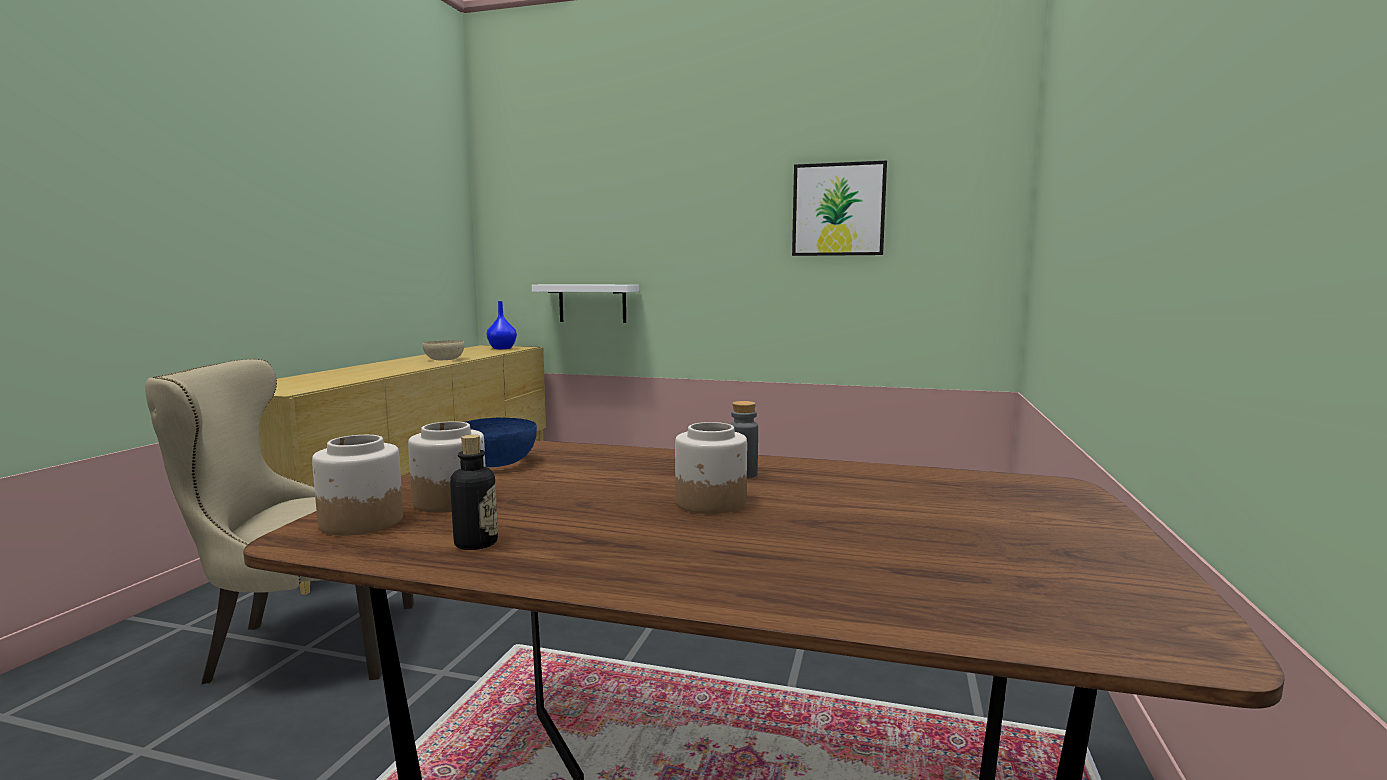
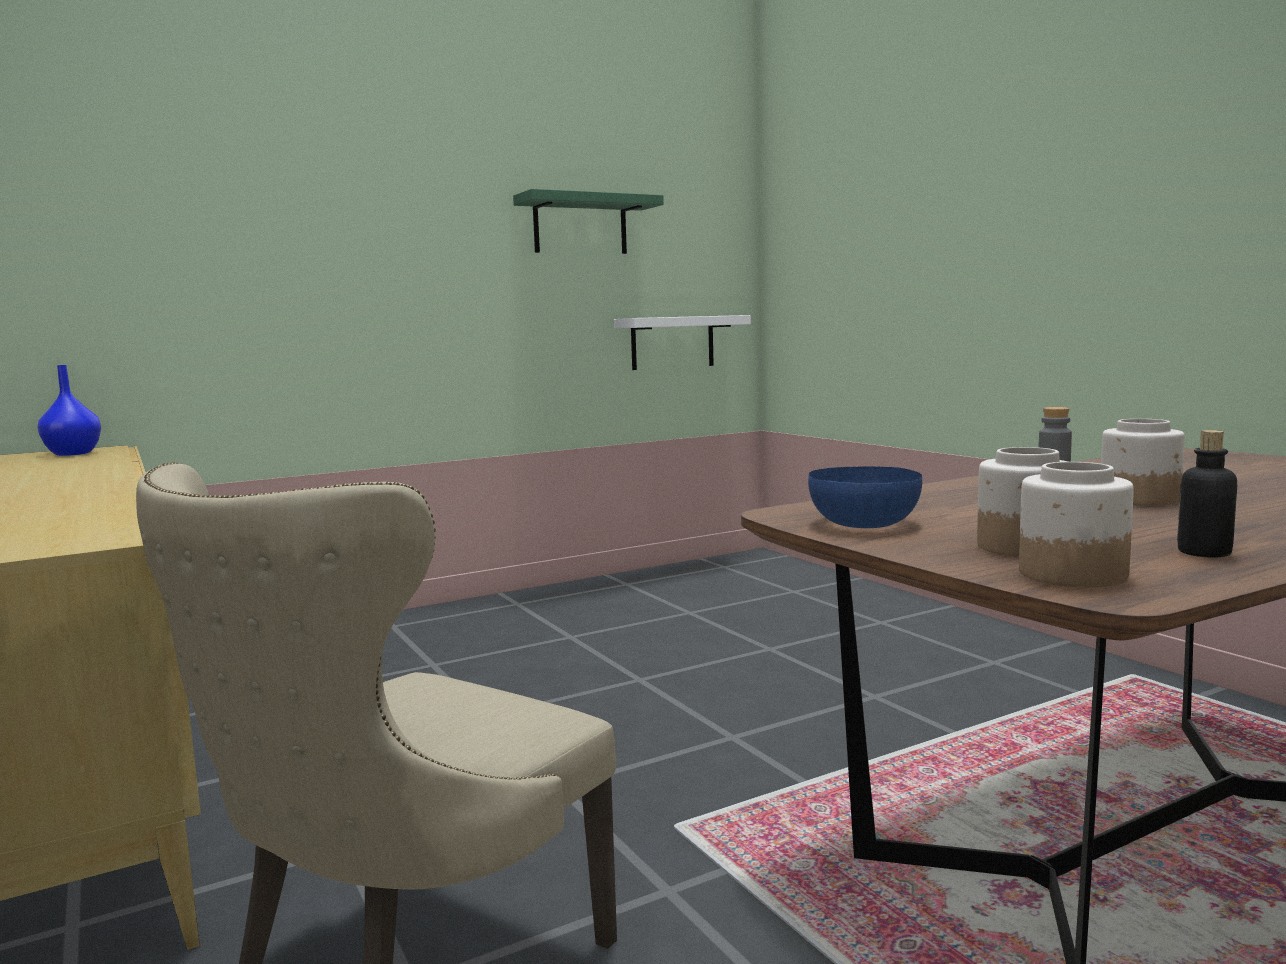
camera: 45 degrees left, 0 degrees up
(444, 360) = (76, 475): beige bowl -> none
(592, 303) = (225, 362): white shelf -> white shelf (672, 342)
(838, 209) = (580, 225): picture -> green shelf

